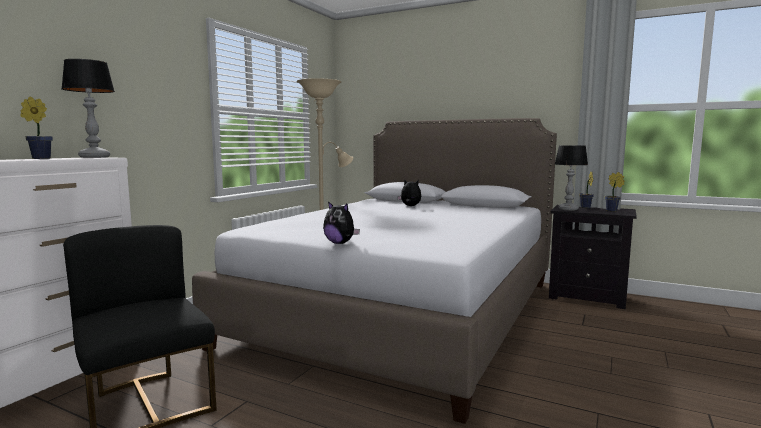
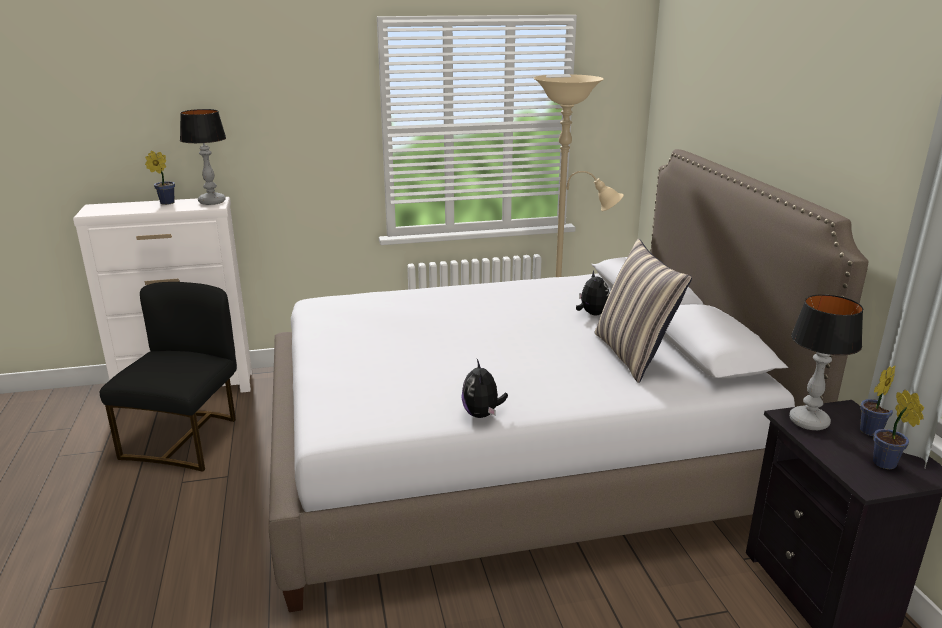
camera: 50 degrees right, 15 degrees up
(340, 243) = (309, 364): plush toy -> plush toy (482, 415)
(468, 210) = (633, 355): none -> pillow

